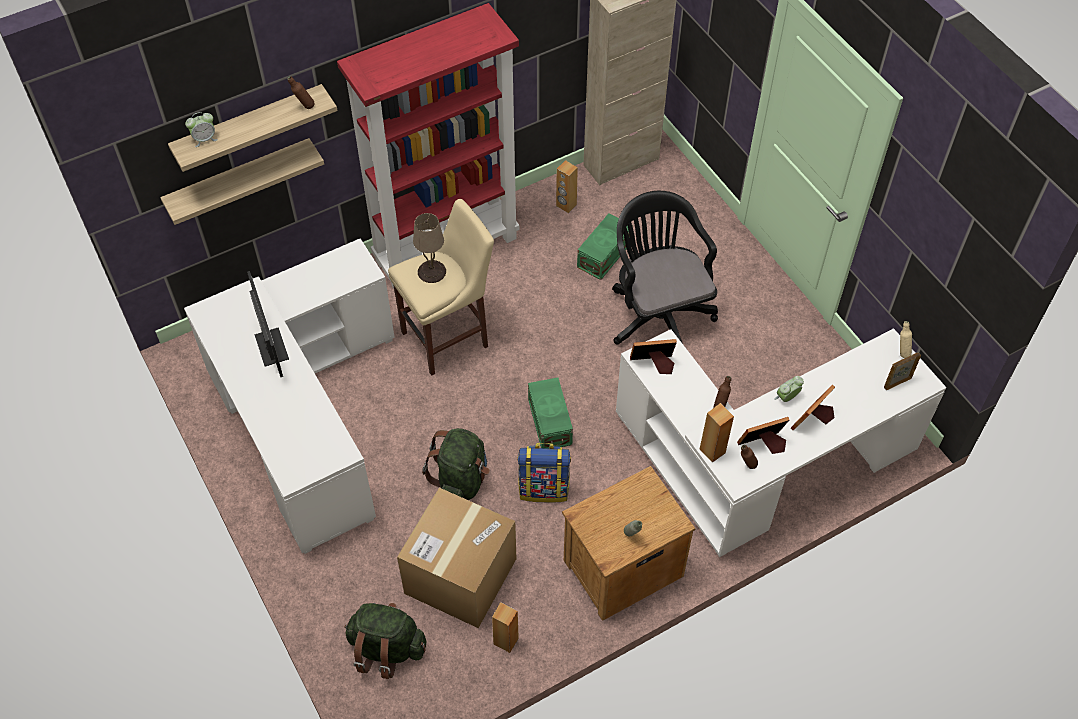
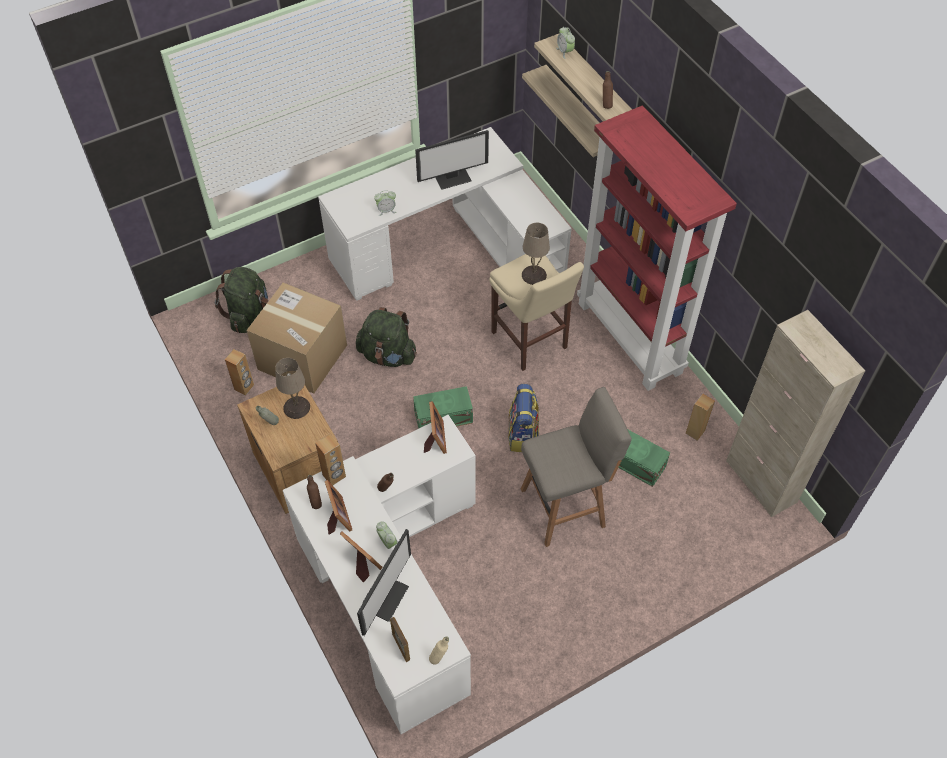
camera: 90 degrees right, 0 degrees up
(318, 417) = (386, 210): none -> alarm clock
(544, 488) = (378, 413): backpack -> backpack (523, 435)
(607, 511) = (296, 407): none -> beige table lamp
(657, 313) = (565, 506): black office chair -> grey stool
(847, 396) = (387, 597): none -> monitor

